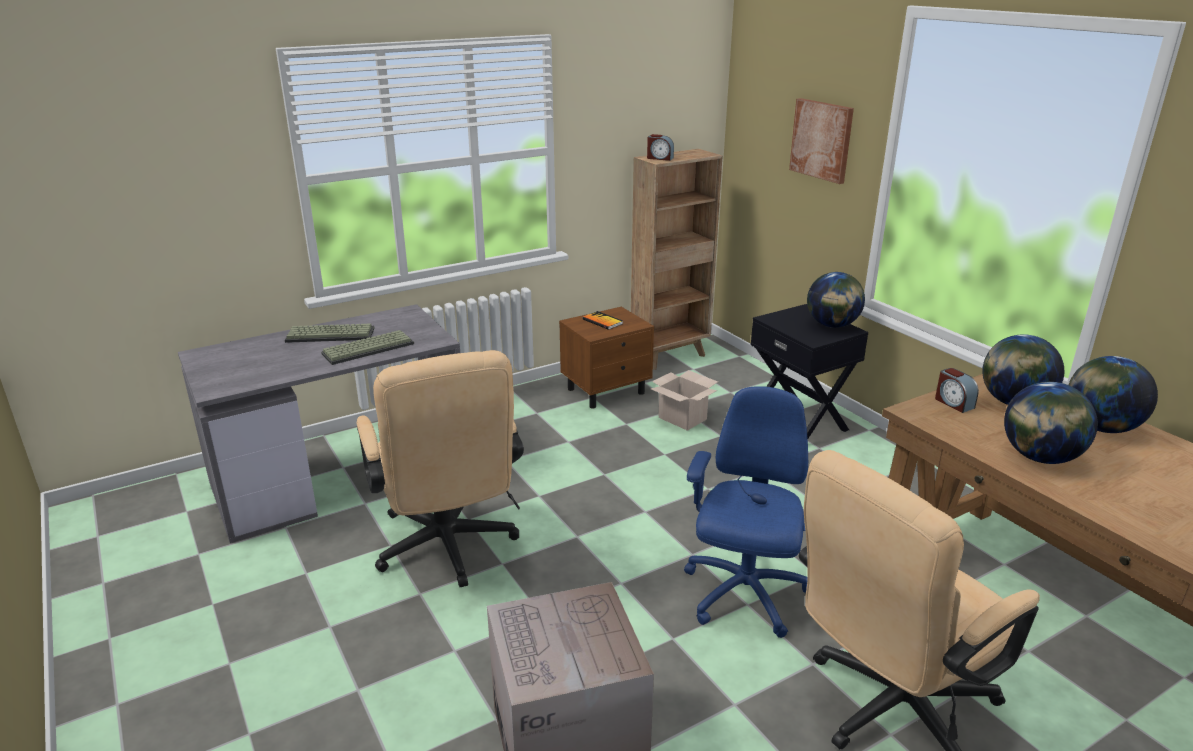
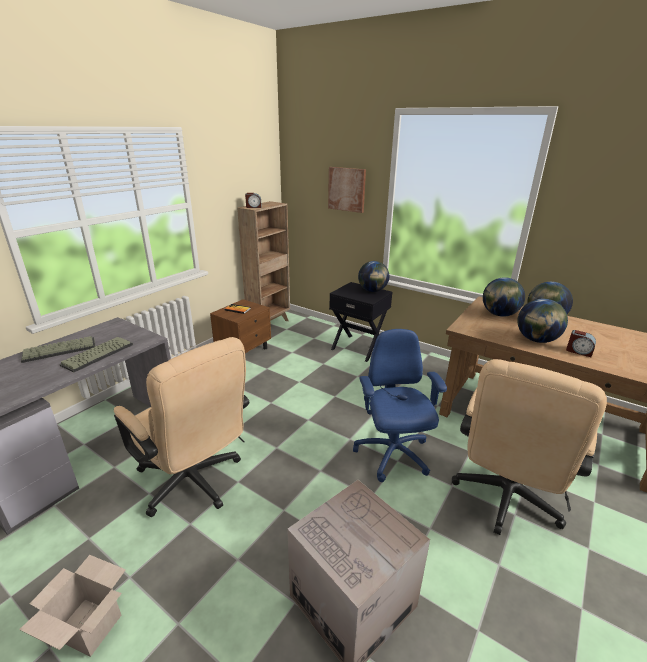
camera: 25 degrees left, 0 degrees up
(683, 418) = (297, 358): cardboard box -> cardboard box (90, 626)
(953, 403) = (474, 320): alarm clock -> alarm clock (579, 351)

